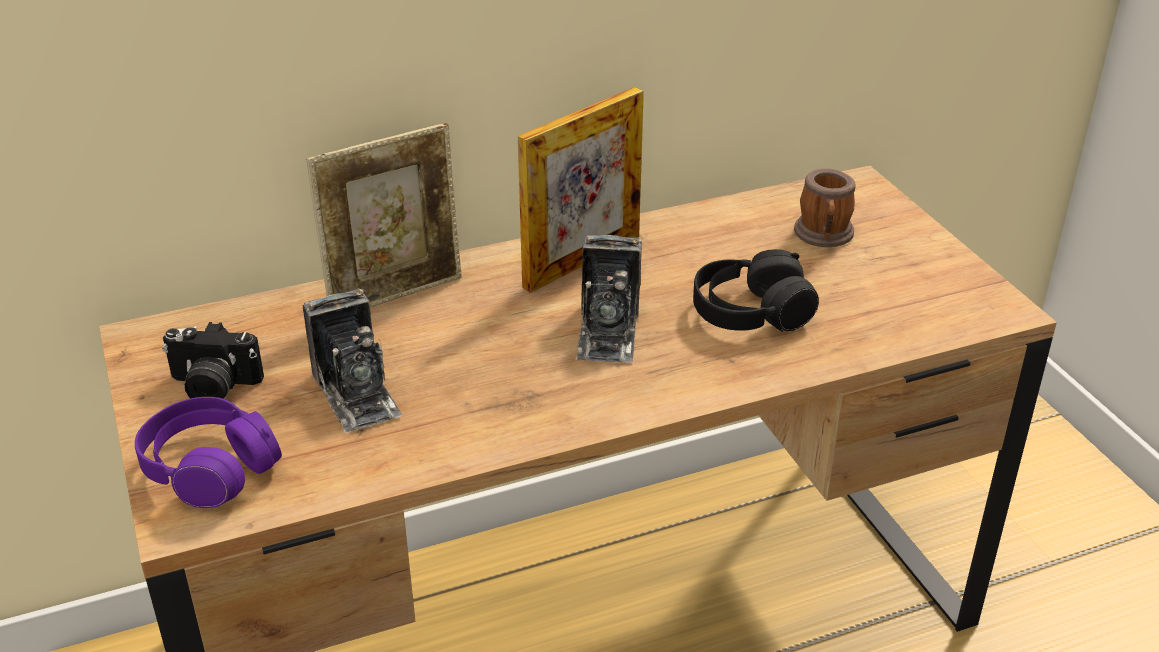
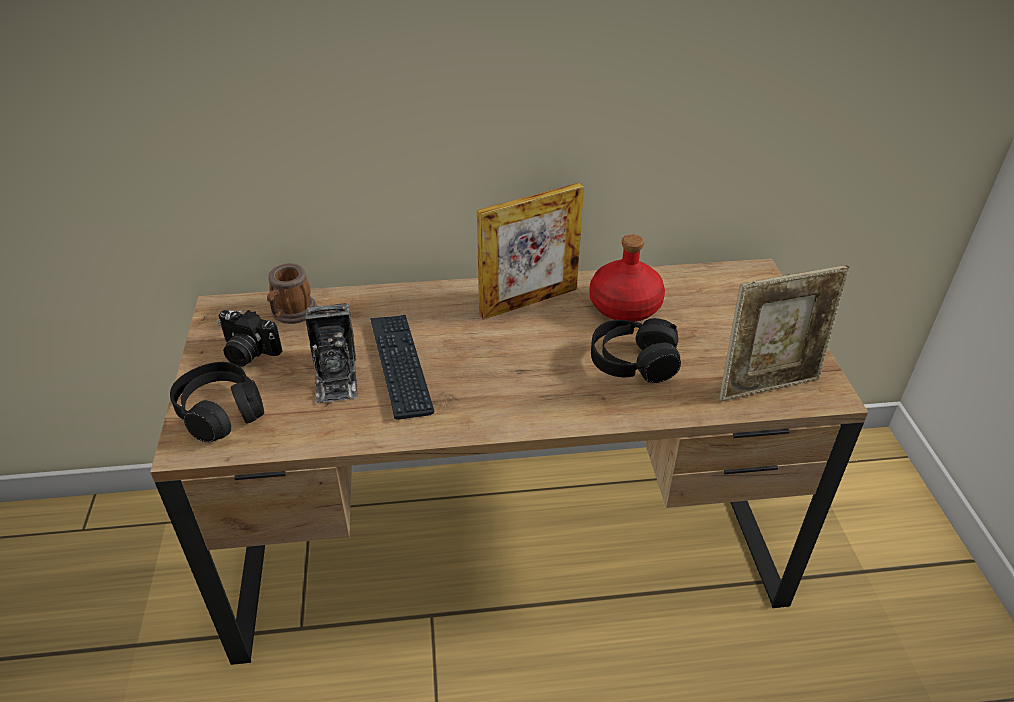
camera: 15 degrees right, 5 degrees up
(210, 468) = (220, 412): purple headphones -> black headphones
(396, 294) = (392, 305): picture frame -> picture frame (768, 385)
(443, 367) = (400, 366): none -> keyboard
(608, 331) = (524, 359): camera -> none
(710, 248) = (624, 306): none -> red bottle
(824, 236) = (713, 310): mug -> mug (291, 314)

